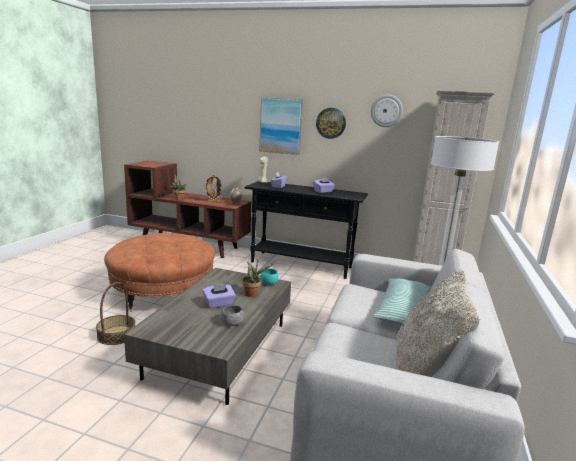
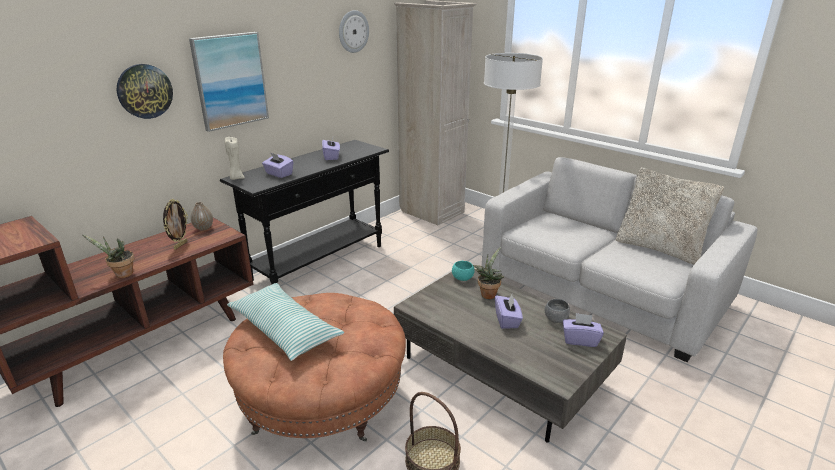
camera: 65 degrees left, 10 degrees up
(205, 336) = (580, 340): none -> purple tissue box
(331, 123) = (297, 60): wall clock -> wall clock (144, 91)
(402, 311) = (566, 226): pillow -> pillow (285, 329)

